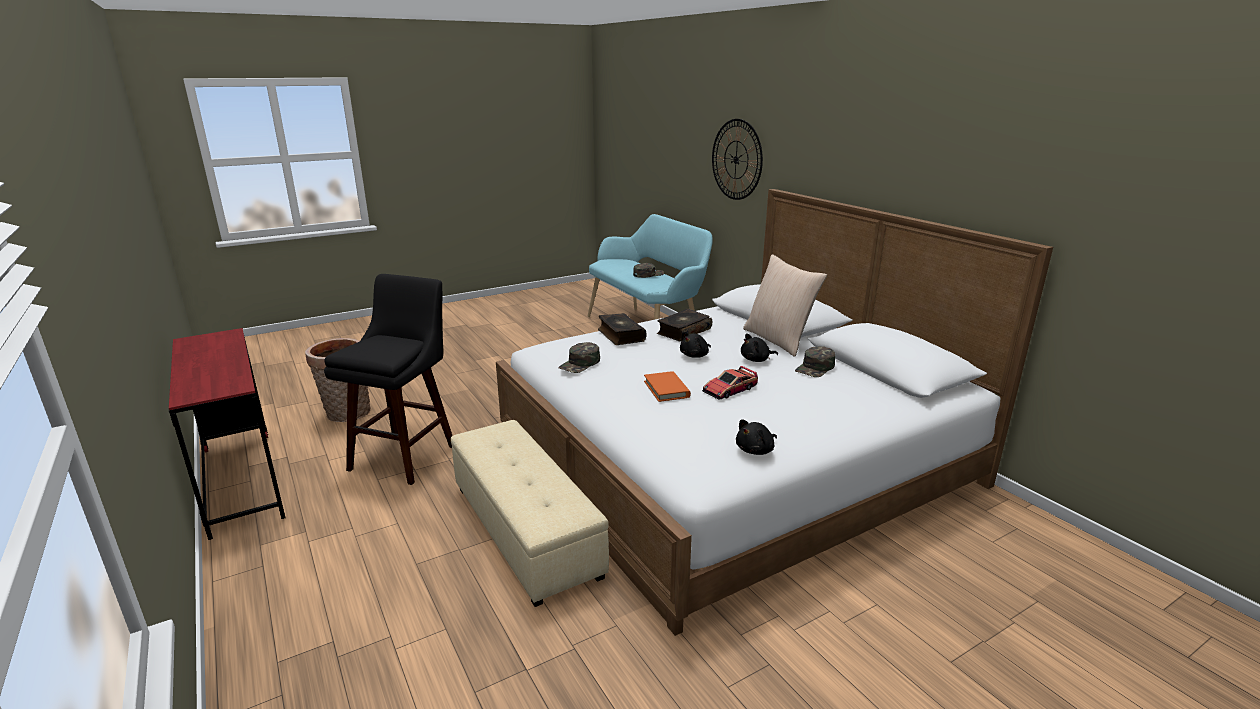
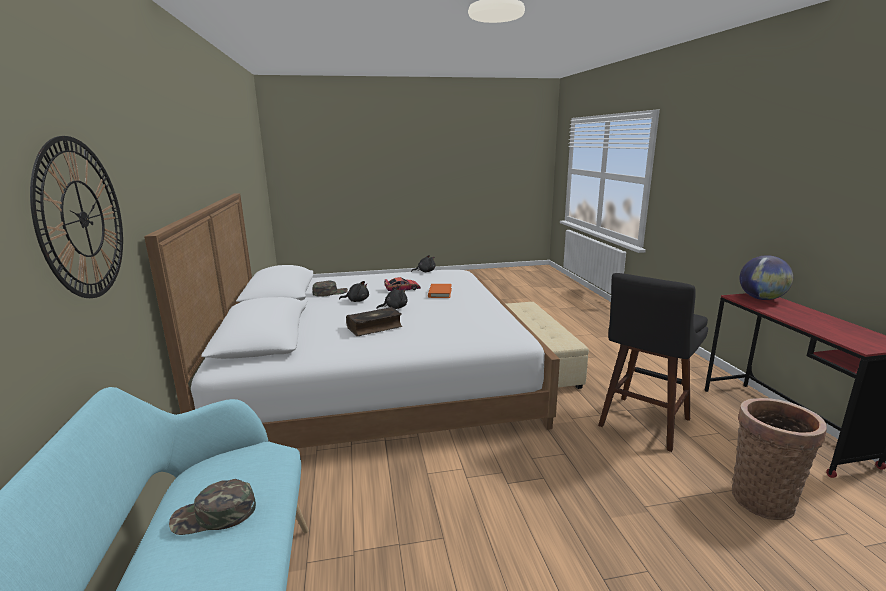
camera: 160 degrees left, 5 degrees down
(206, 389) = (761, 298): none -> globe
(580, 364) = (486, 313): green cap -> none
(620, 335) = (435, 331): book -> none
(778, 340) = (312, 311): beige pillow -> none

